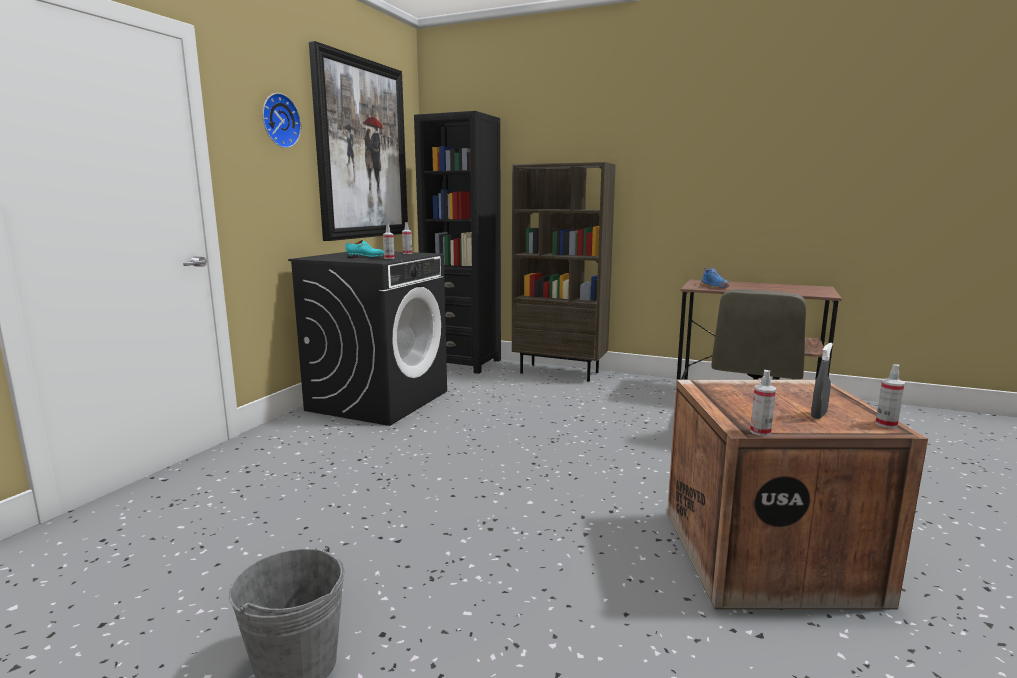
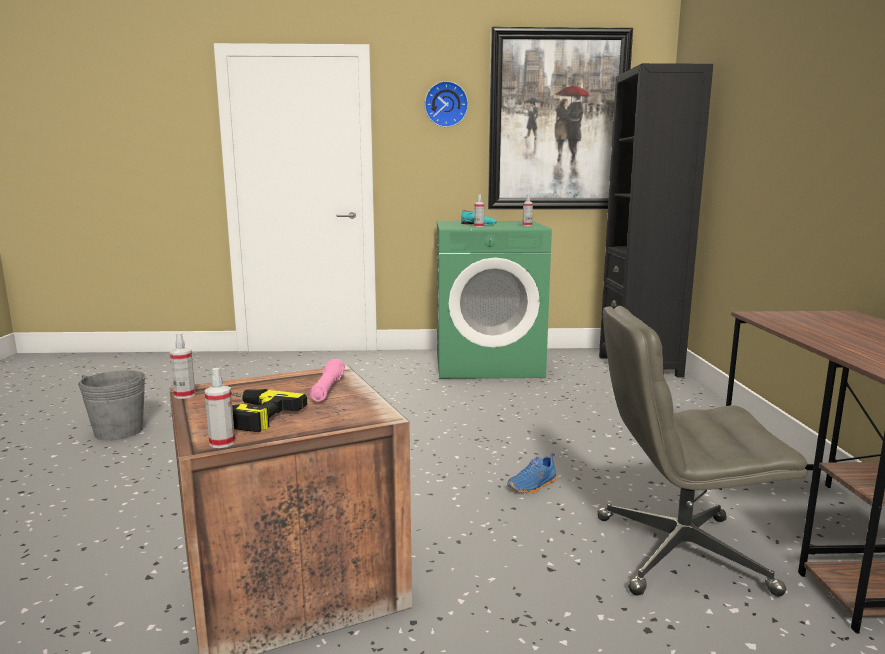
camera: 65 degrees right, 0 degrees up
(378, 400) = (488, 364): black washing machine -> green washing machine
(560, 372) = (699, 409): brown bookcase -> none
(715, 287) = (797, 321): blue shoe -> blue shoe (533, 486)
(748, 389) = (328, 389): none -> pink flashlight
(818, 415) = (244, 415): grey spray bottle -> power drill

